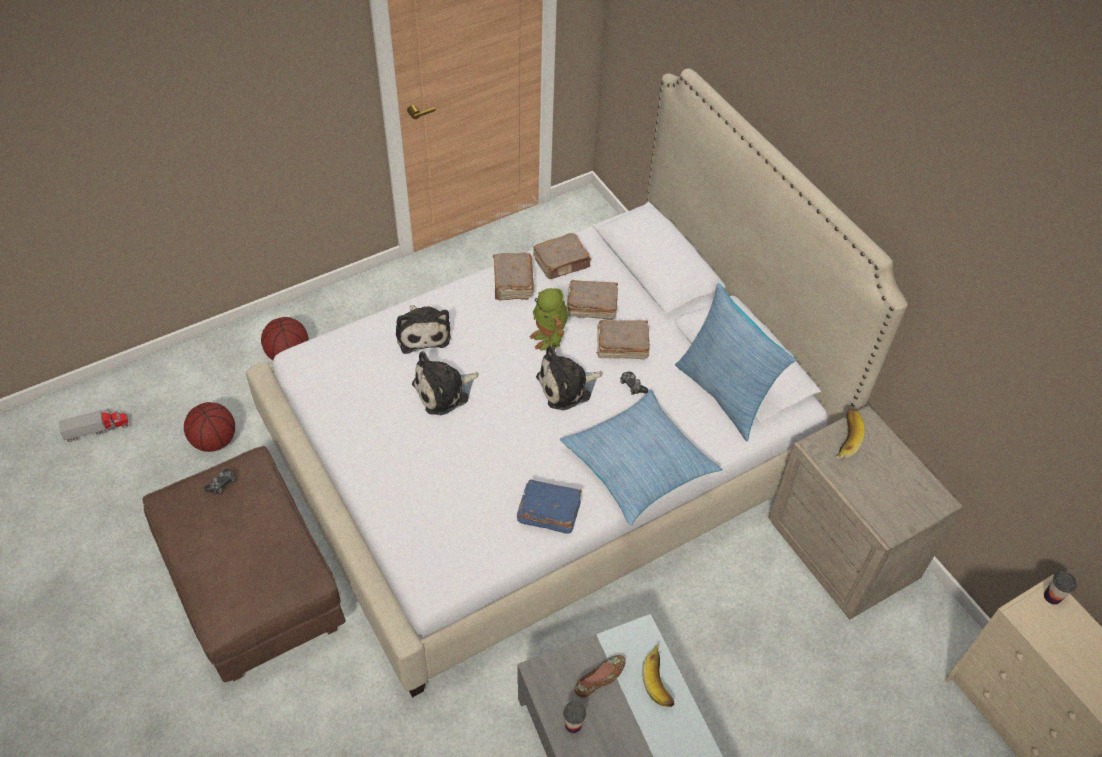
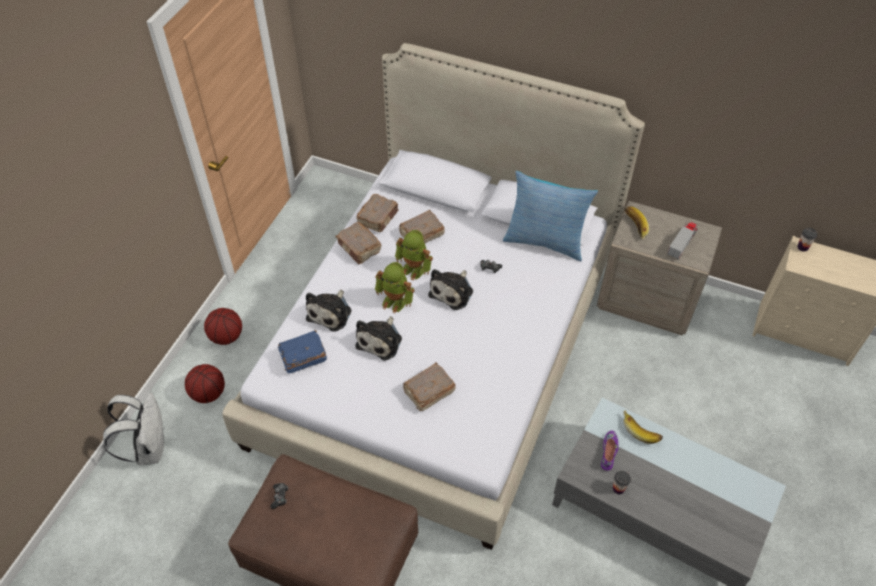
camera: 35 degrees left, 0 degrees up
(97, 429) = (111, 533): toy truck -> toy truck (682, 243)
(194, 372) = (149, 448): none -> white backpack
(215, 440) = (209, 483): basketball -> basketball (226, 336)
(422, 332) = (331, 313): plush toy -> plush toy turned 75 degrees clockwise
(498, 359) = (395, 301): none -> toy robot
(548, 512) = (512, 373): blue book -> blue book (302, 357)
(600, 678) = (609, 452): brown shoe -> purple shoe
(621, 346) = (461, 248): brown book -> brown book (428, 392)
(639, 463) = (535, 311): pillow -> none

